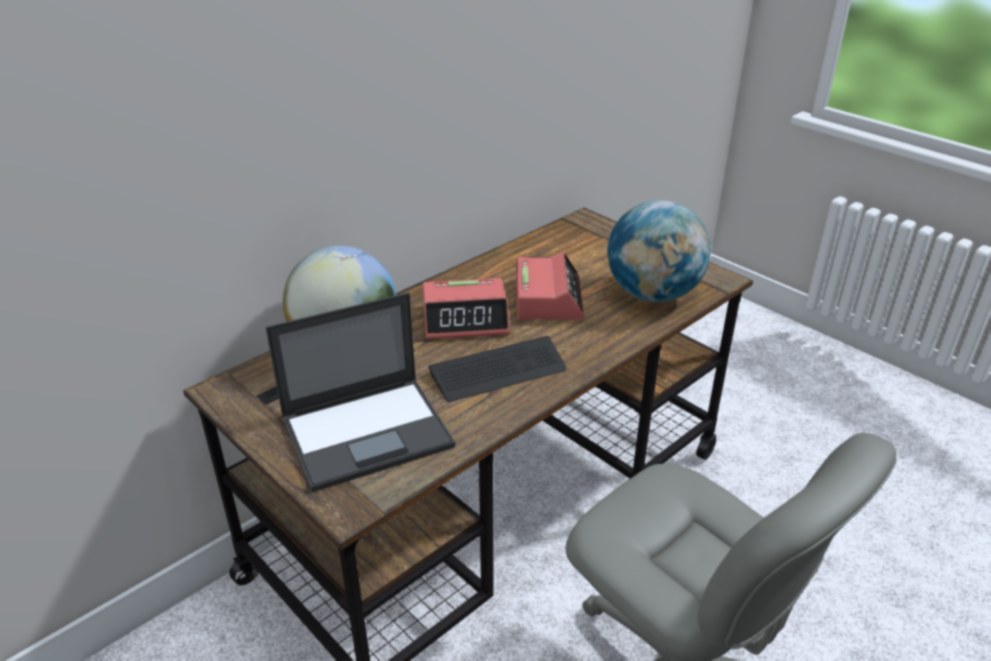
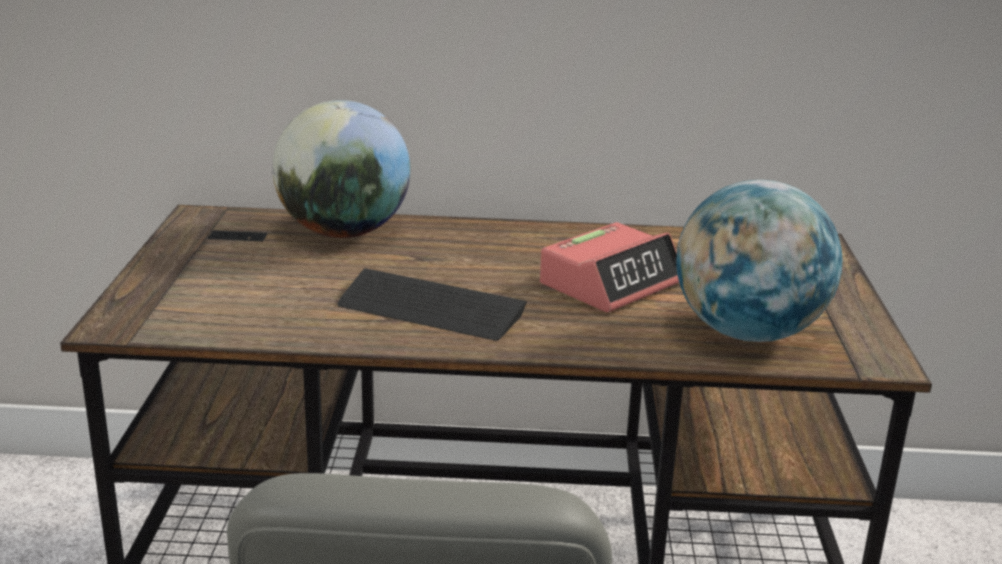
camera: 45 degrees right, 10 degrees down
(369, 432) = (234, 291): laptop -> none
(466, 319) = (489, 261): alarm clock -> none

